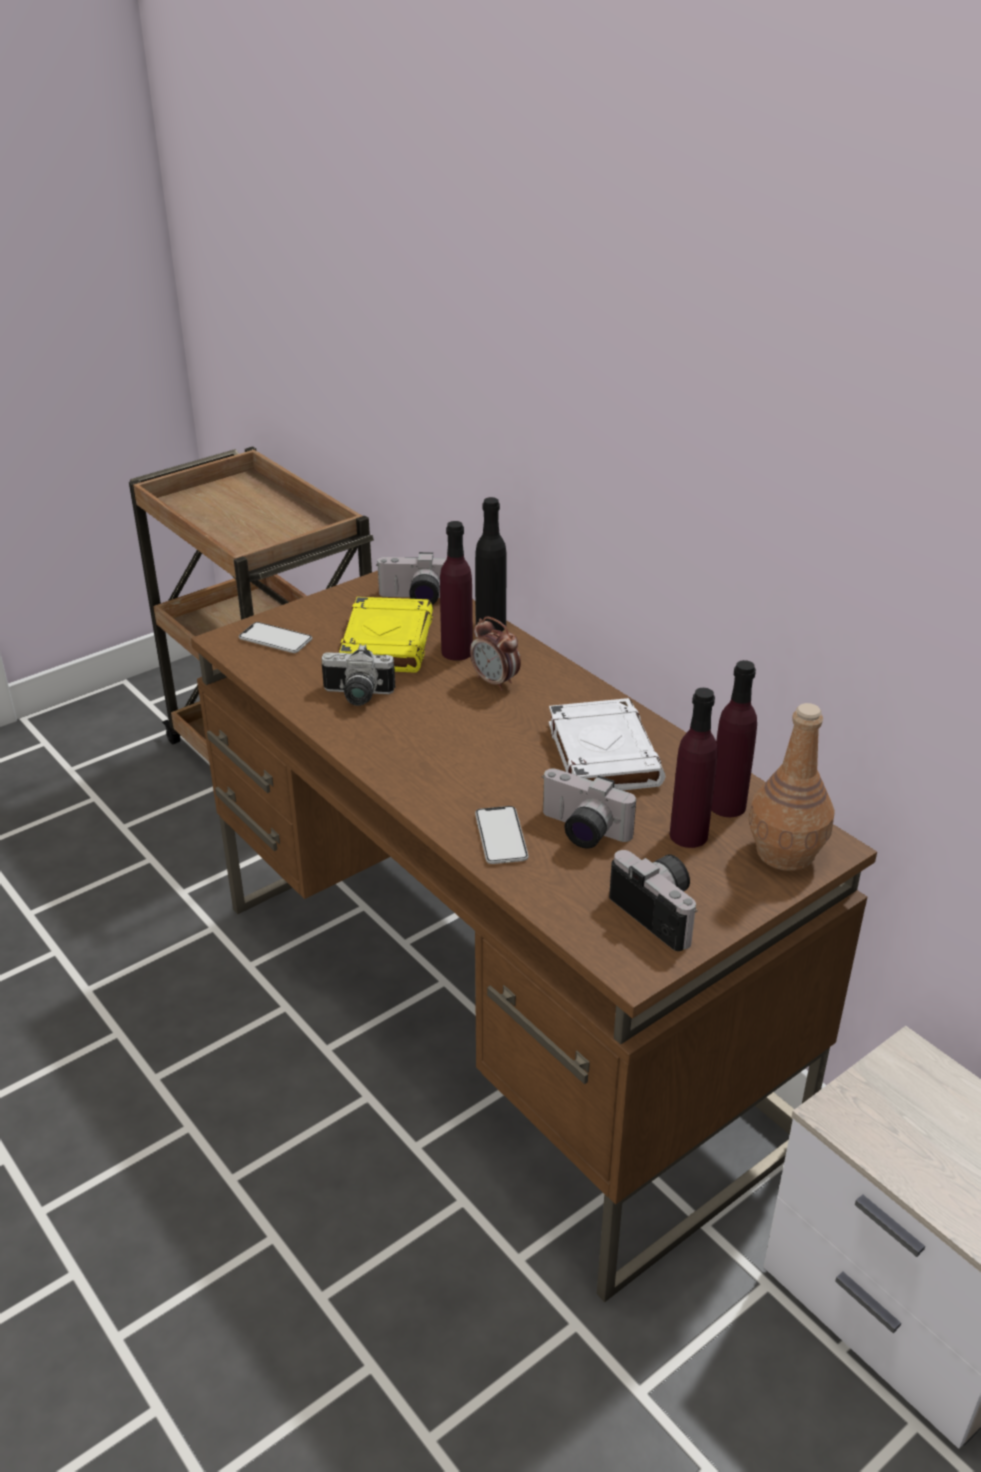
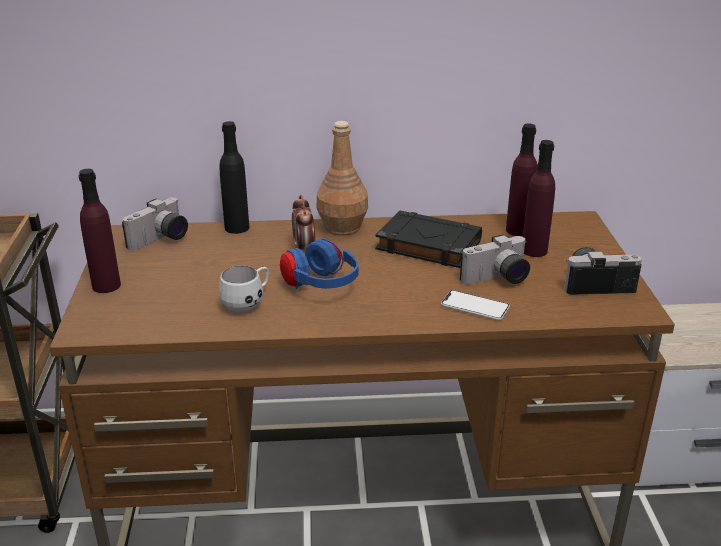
camera: 55 degrees left, 5 degrees down
(275, 639) = (119, 309): phone -> none
(357, 696) = (248, 302): camera -> white mug
(387, 642) = (197, 268): yellow book -> none
(431, 723) = (320, 286): none -> blue headphones
(457, 652) = (249, 249): purple bottle -> purple bottle (106, 285)
(495, 682) = (304, 249): alarm clock -> alarm clock turned 90 degrees clockwise
(602, 754) = (427, 245): white book -> black book
(785, 853) = (576, 232): brown bottle -> brown bottle (343, 227)

